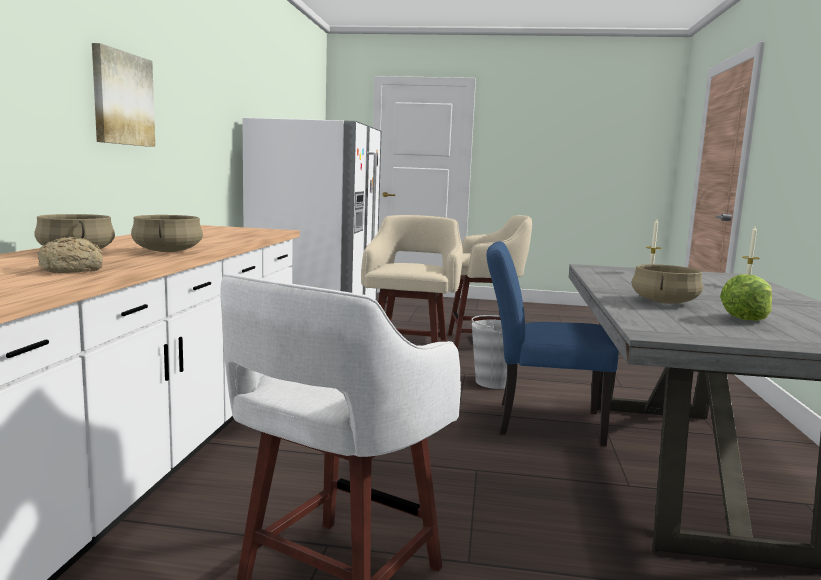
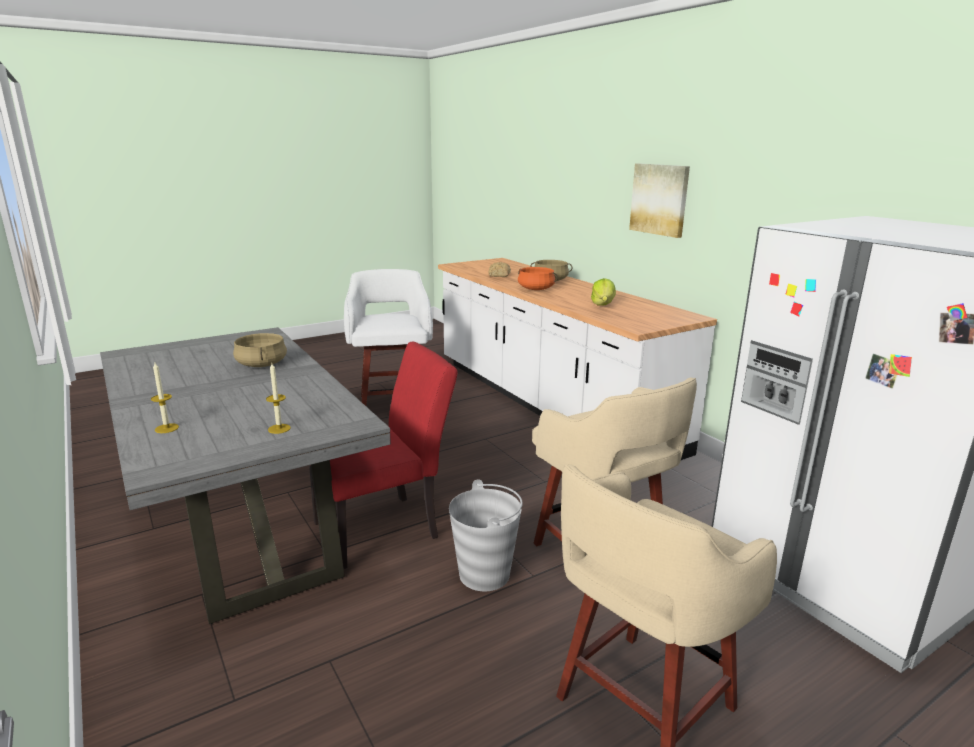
camera: 140 degrees right, 10 degrees up
(167, 251) = (536, 289): beige cooking pot -> orange cooking pot
(539, 422) = (385, 527): blue chair -> red chair
(744, 319) = (209, 358): lettuce -> lettuce (603, 305)

